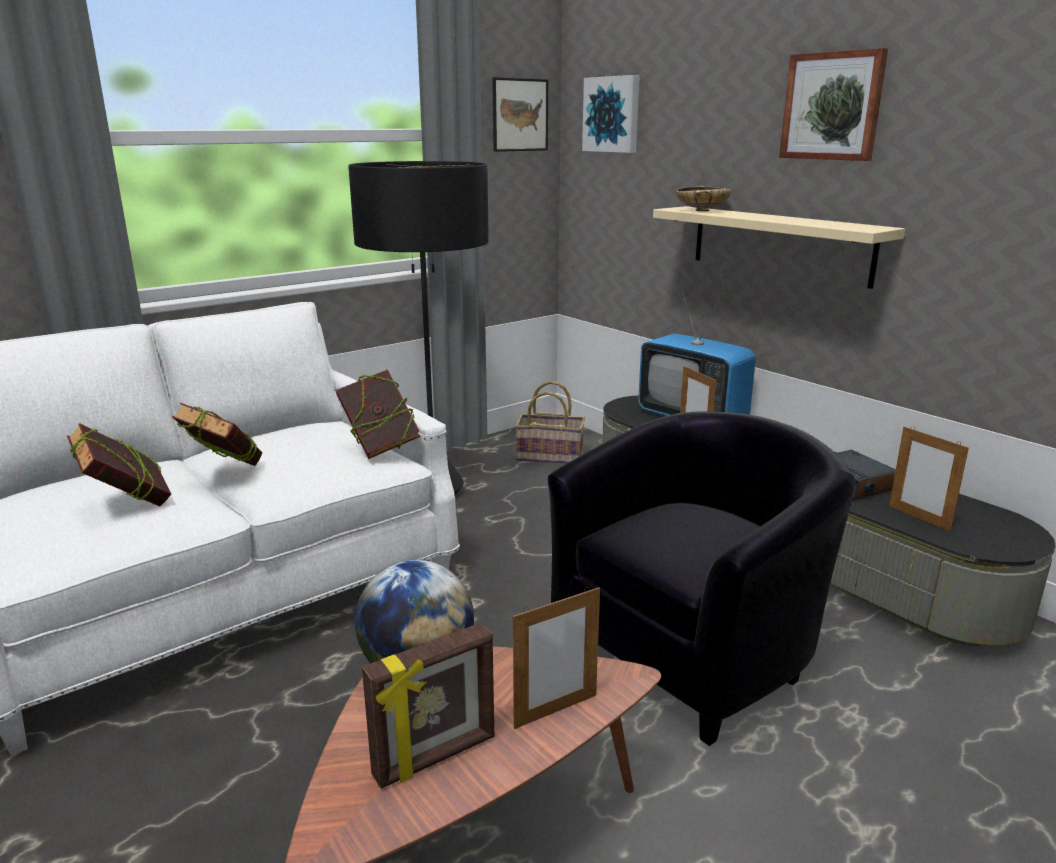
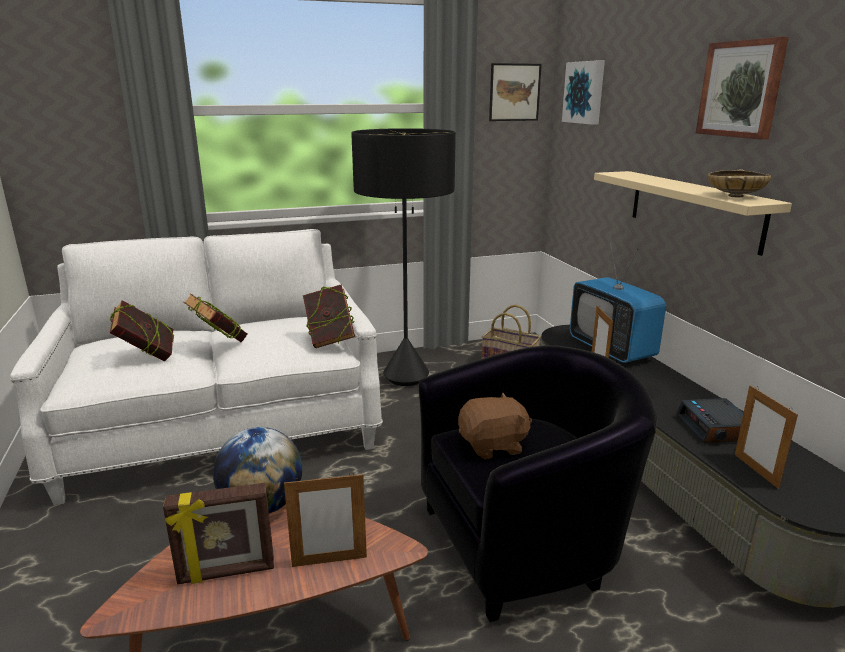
camera: 20 degrees right, 0 degrees up
(659, 539) = (493, 446): none -> brown plush toy
(701, 211) = (632, 176): beige bowl -> beige bowl (735, 196)

